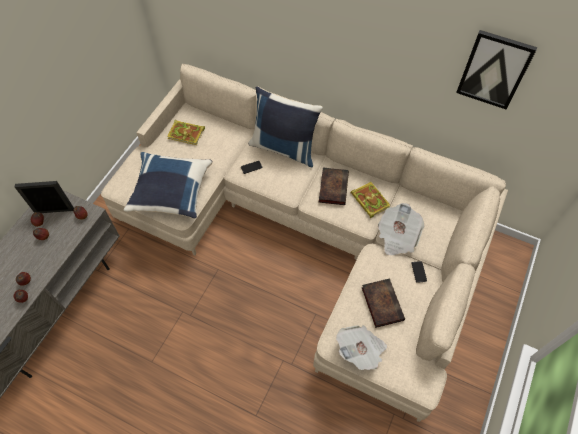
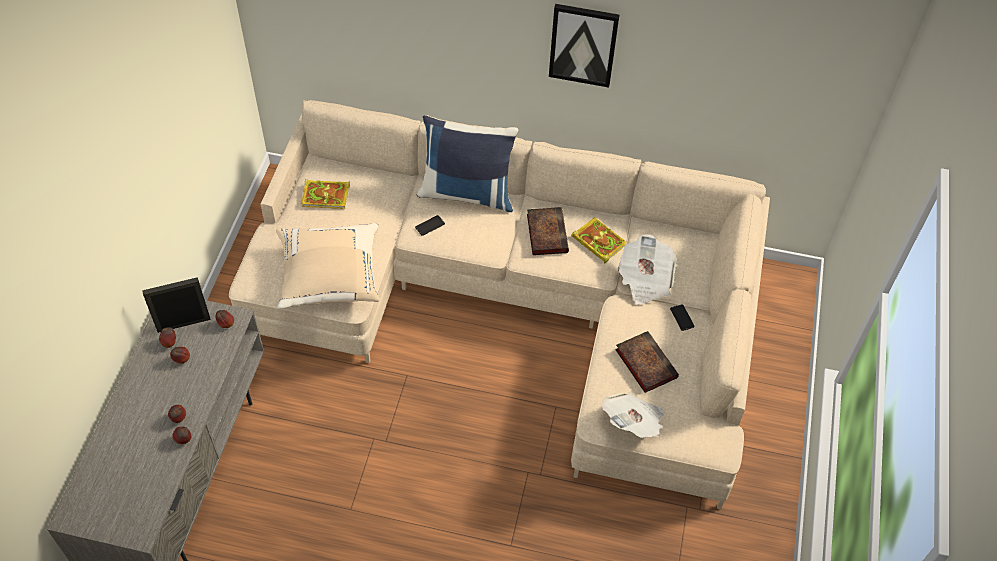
camera: 15 degrees left, 5 degrees down
(171, 193) = (330, 278): blue pillow -> beige pillow
(494, 70) = (725, 52): picture -> picture (583, 44)

